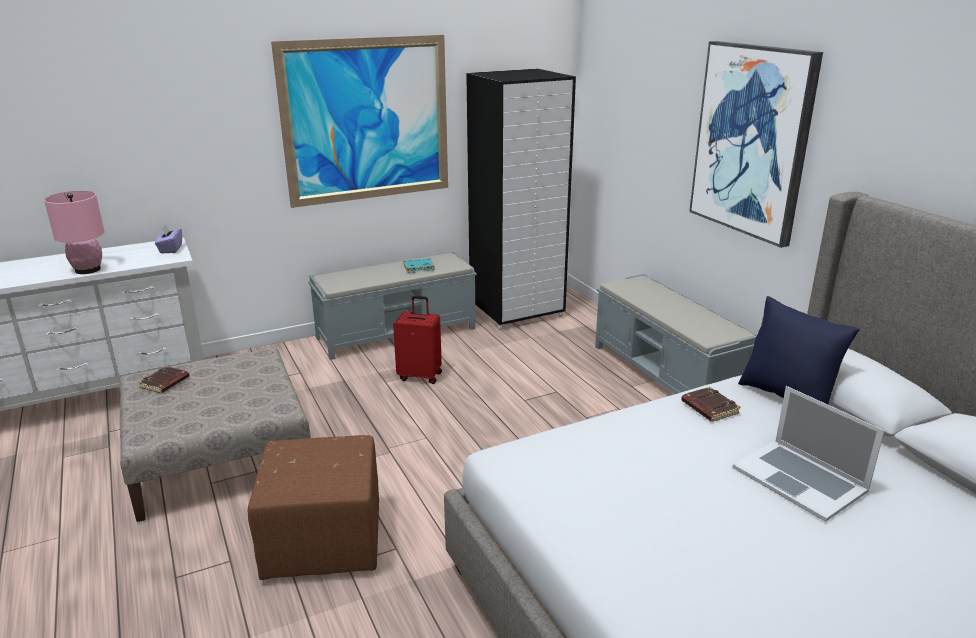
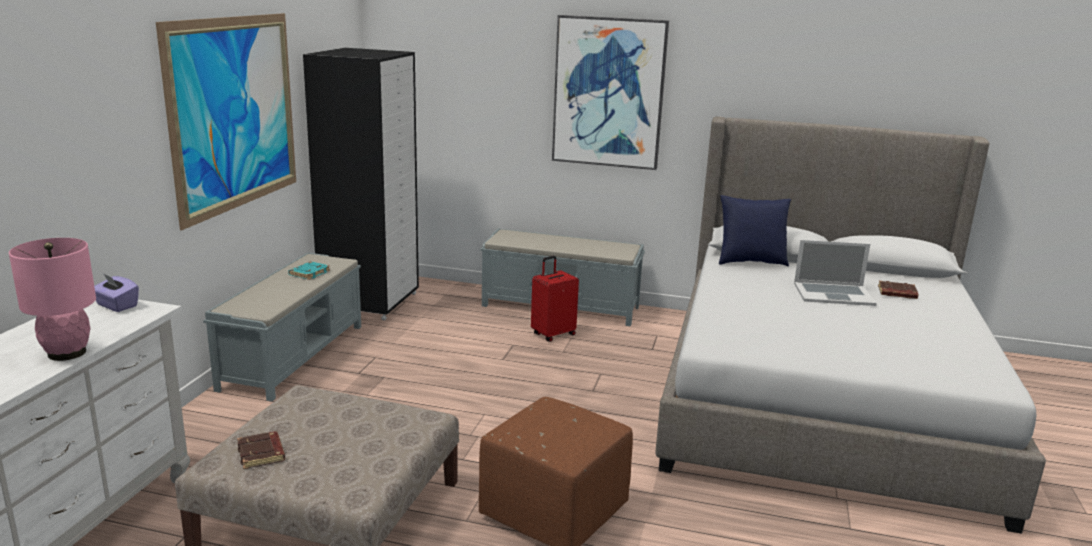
camera: 50 degrees left, 5 degrees down
(420, 376) = (388, 377): red suitcase -> red suitcase (553, 334)
(708, 408) = (734, 280): brown book -> brown book (896, 293)

